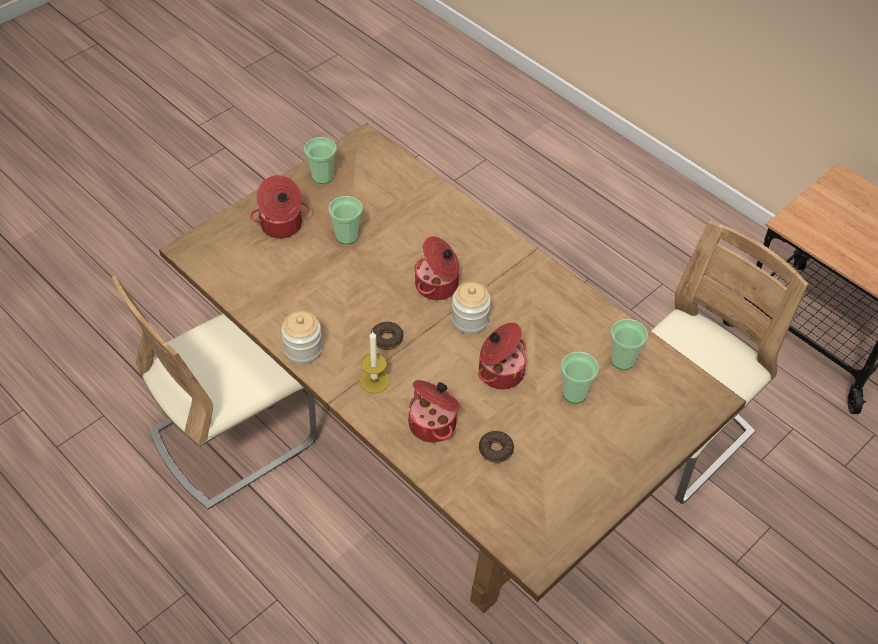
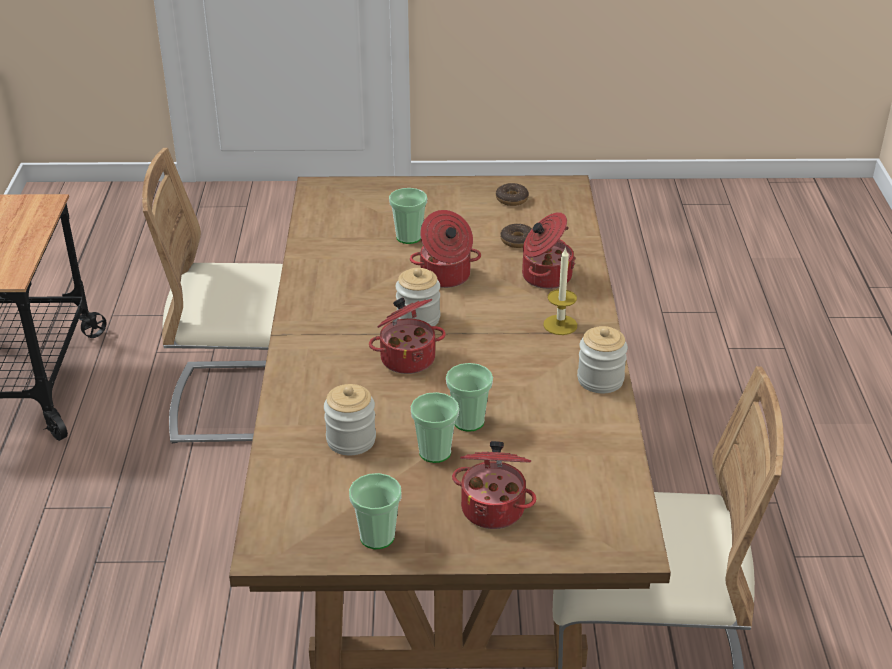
camera: 135 degrees left, 15 degrees down
(387, 339) = (510, 346): donut -> donut (512, 199)
(399, 214) = (351, 440): none -> jar
(622, 360) = (340, 234): cup -> cup (468, 421)

